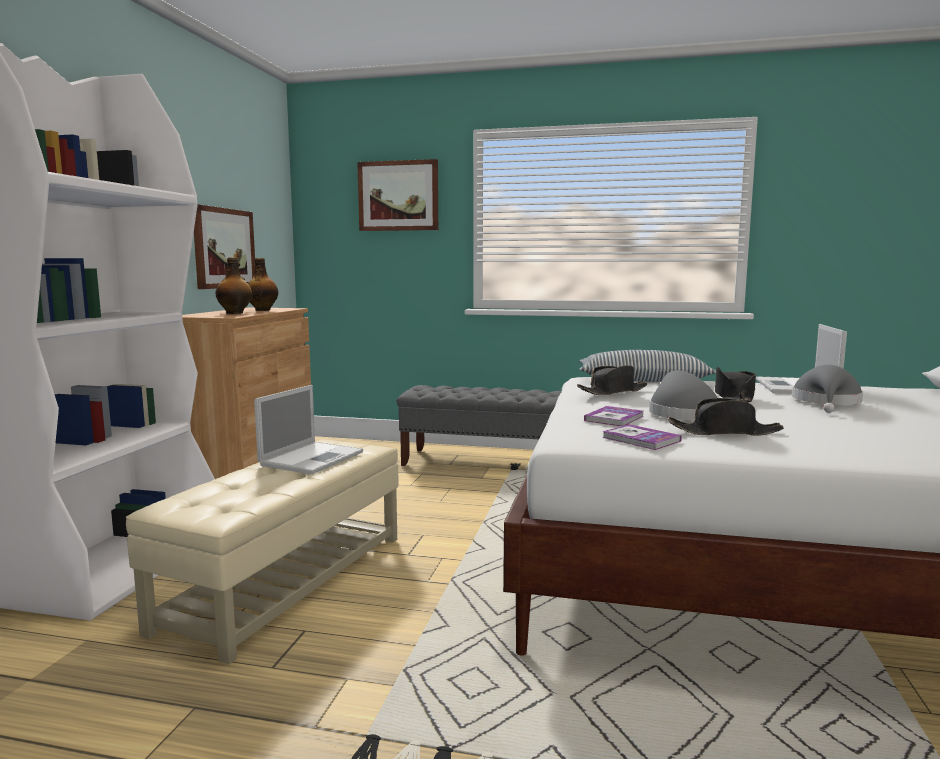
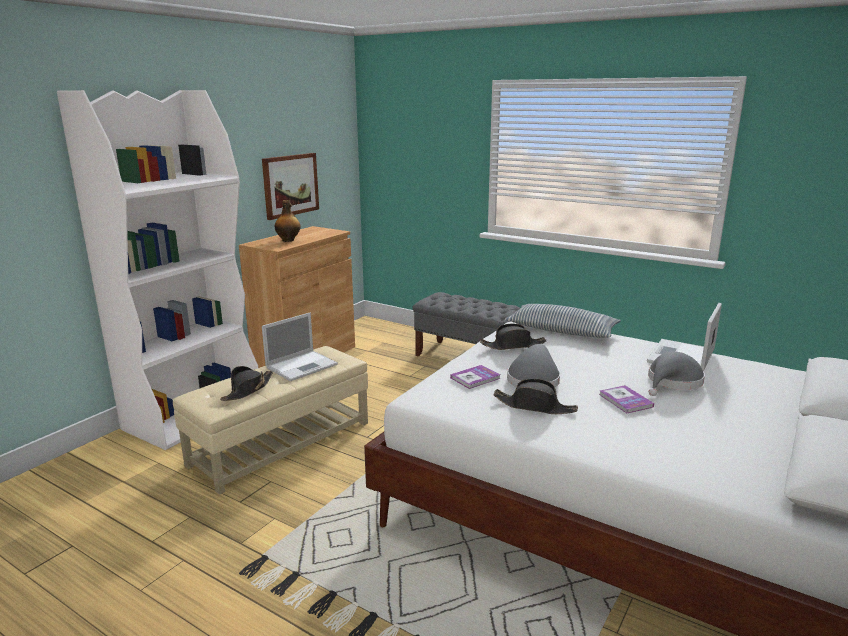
camera: 20 degrees right, 10 degrees up
(263, 310) = (313, 234): bottle -> none
(398, 196) = (433, 134): picture -> none
(641, 439) = (464, 404): book -> book (625, 400)
(733, 397) = (602, 364): black hat -> black hat (248, 390)

